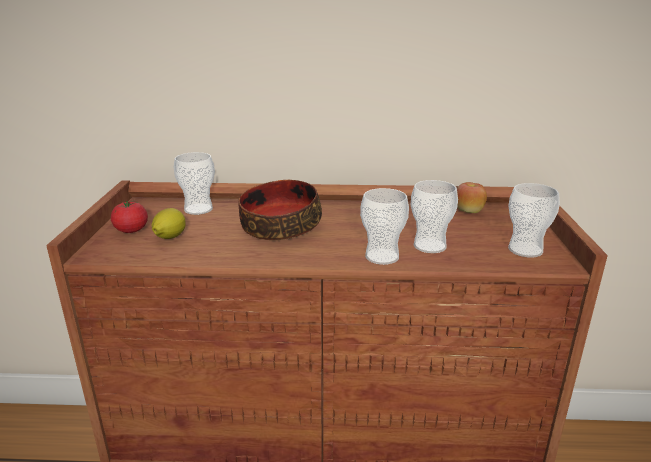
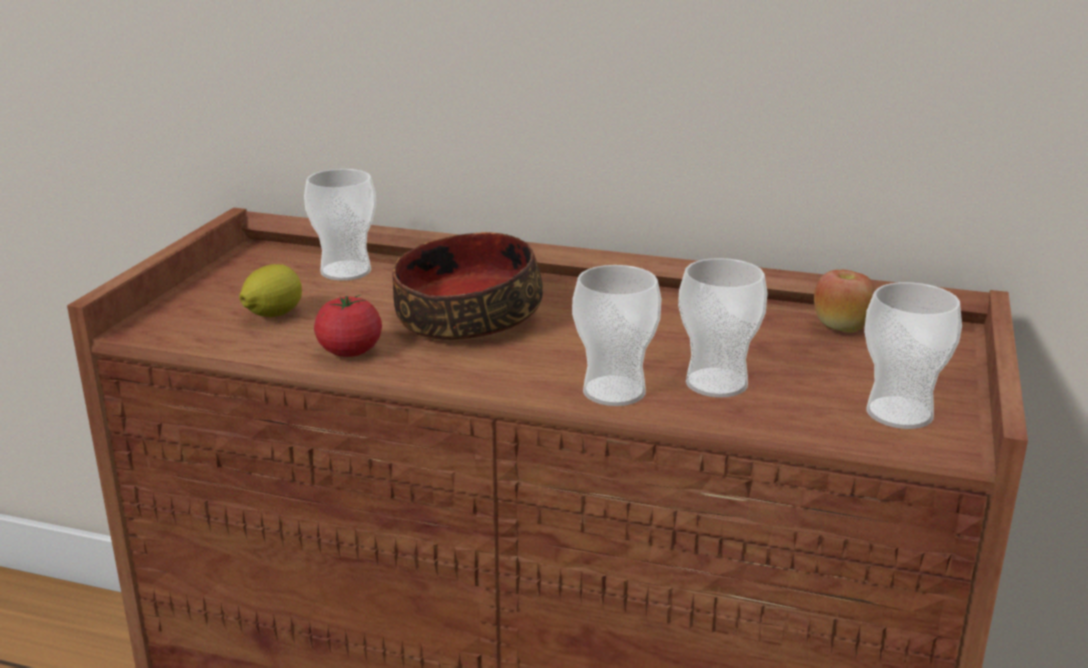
camera: 15 degrees right, 0 degrees up
(131, 230) = (219, 296): tomato -> tomato (350, 351)

